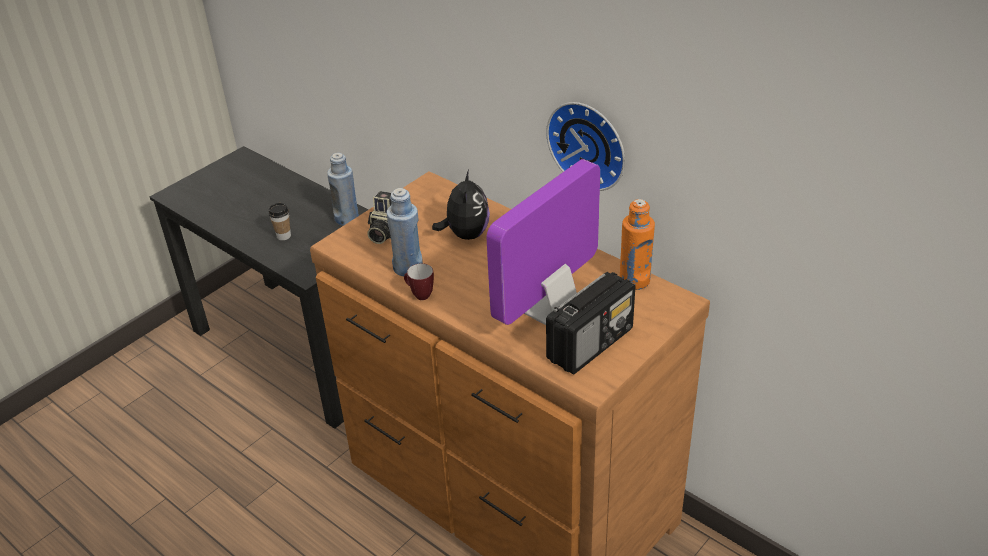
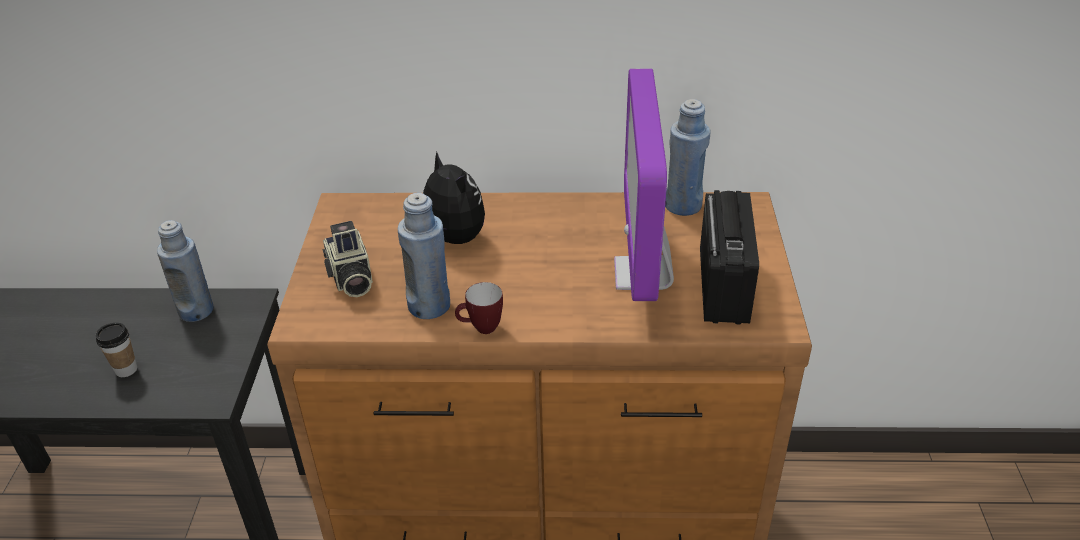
camera: 40 degrees left, 0 degrees up
(589, 143) = (582, 62): wall clock -> none
(634, 281) = (683, 205): orange bottle -> blue bottle

